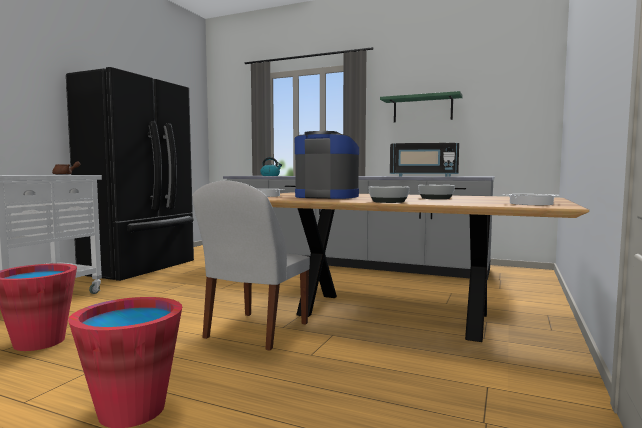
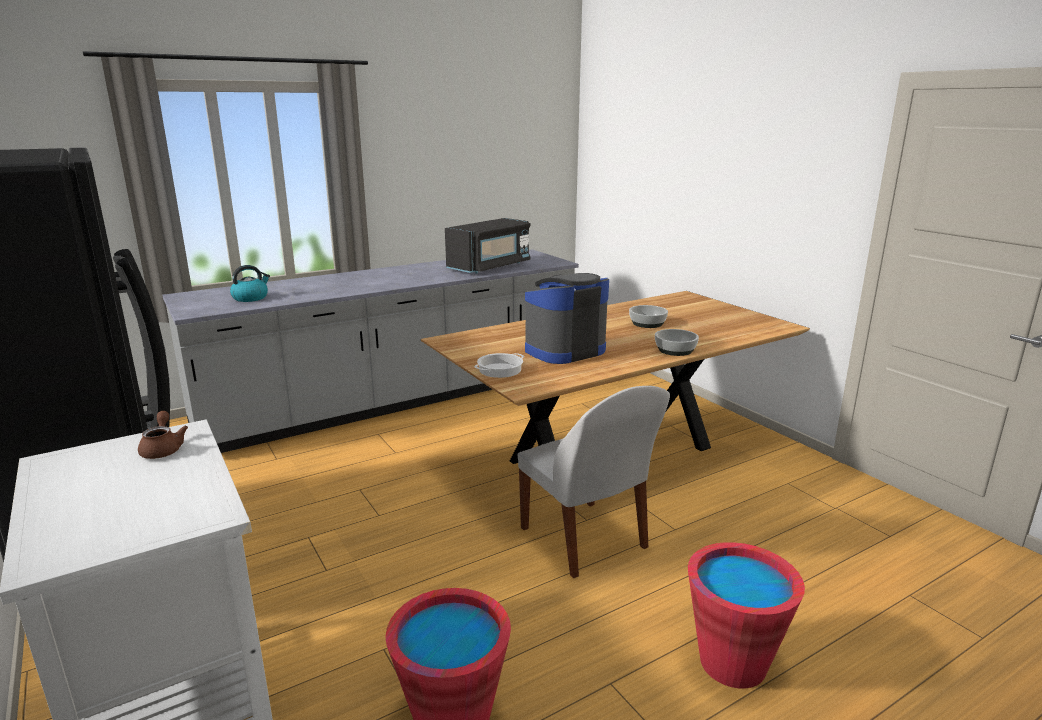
camera: 55 degrees left, 15 degrees up
(422, 109) = (436, 161): green shelf -> none
(531, 204) = (749, 322): cooking pot -> none

